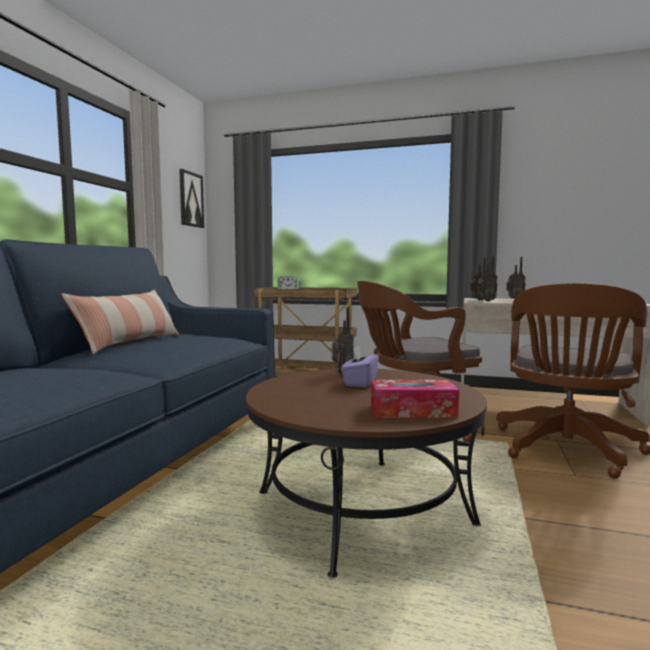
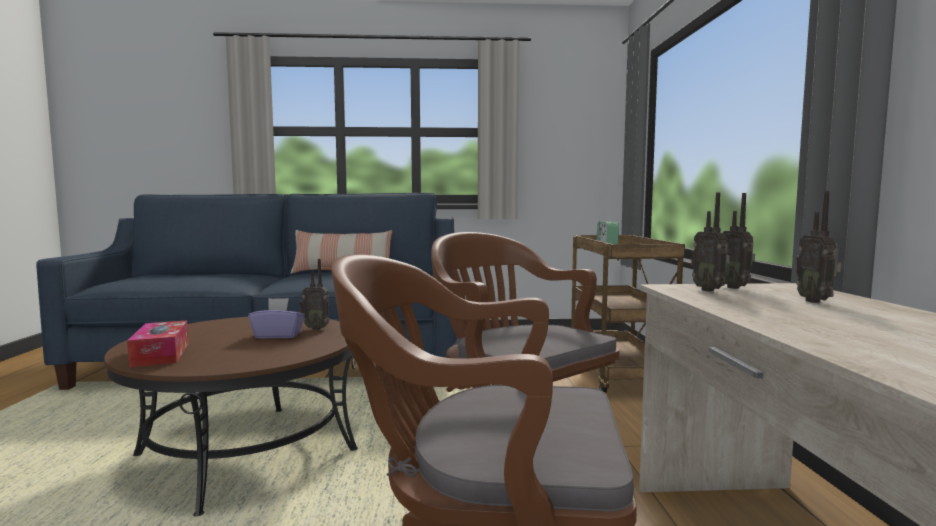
camera: 70 degrees right, 0 degrees up
(190, 199) = (590, 129): picture -> none

